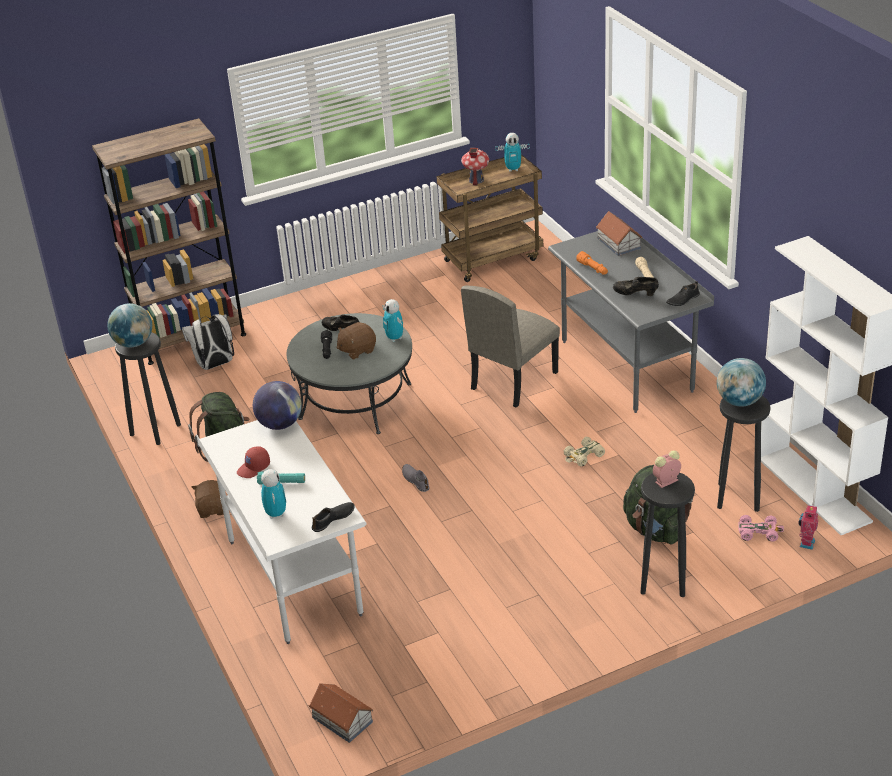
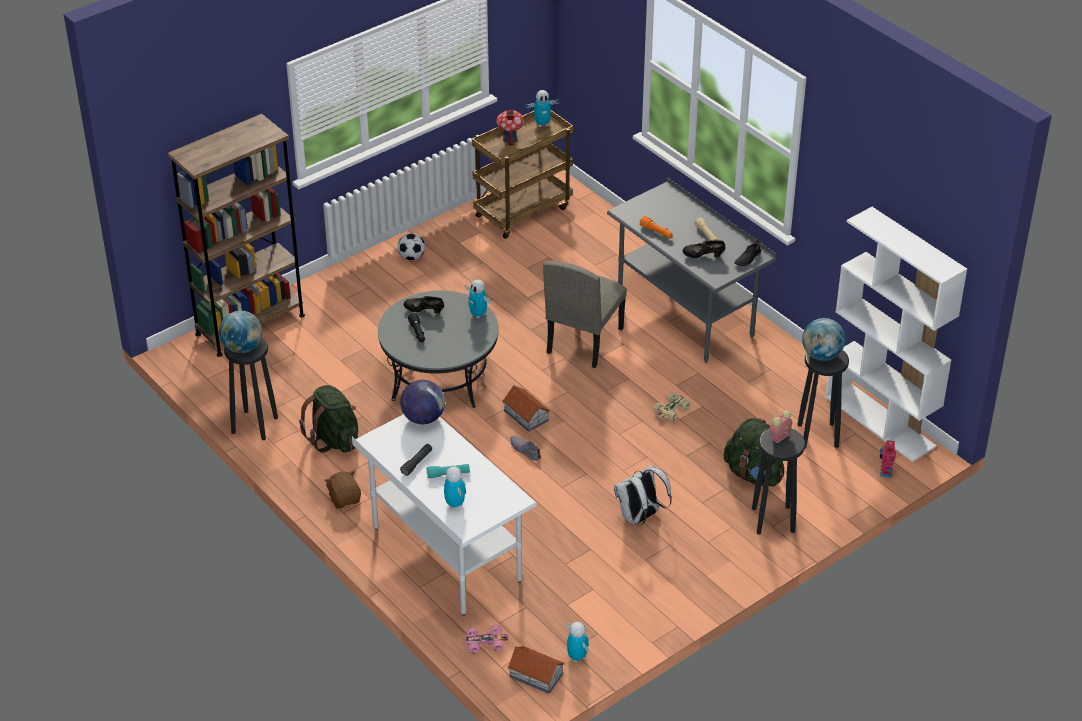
camera: 15 degrees left, 5 degrees up
(215, 365) = (286, 351): white backpack -> white backpack (640, 517)
(254, 468) = (417, 463): red cap -> black flashlight
(333, 519) = (508, 503): black shoe -> none
(357, 350) = (446, 330): brown plush toy -> none
(369, 292) = (411, 257): none -> football
(394, 705) = (577, 657): none -> toy robot
(618, 243) = (672, 203): toy house -> toy house (526, 416)
(759, 532) = (843, 466): pink toy car -> pink toy car (485, 642)

